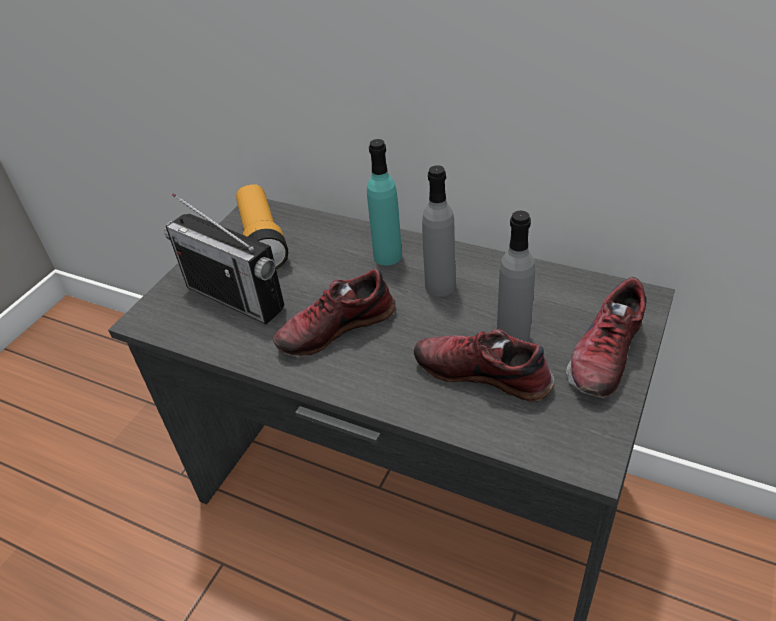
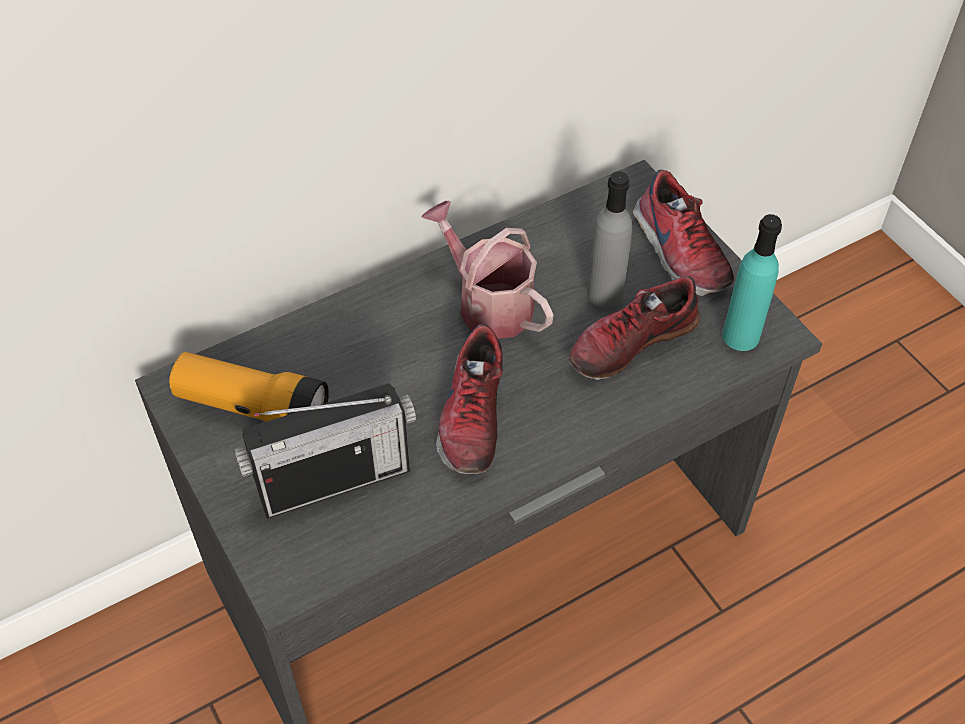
camera: 60 degrees left, 10 degrees up
(387, 256) = (399, 316): turquoise bottle -> turquoise bottle (741, 336)
(440, 286) = (488, 303): grey bottle -> watering can

